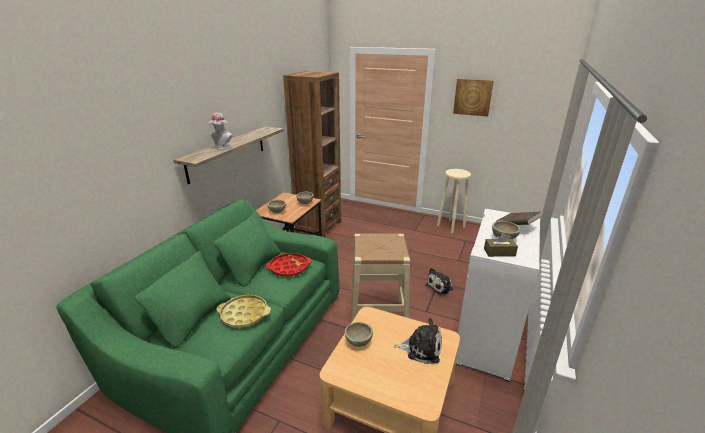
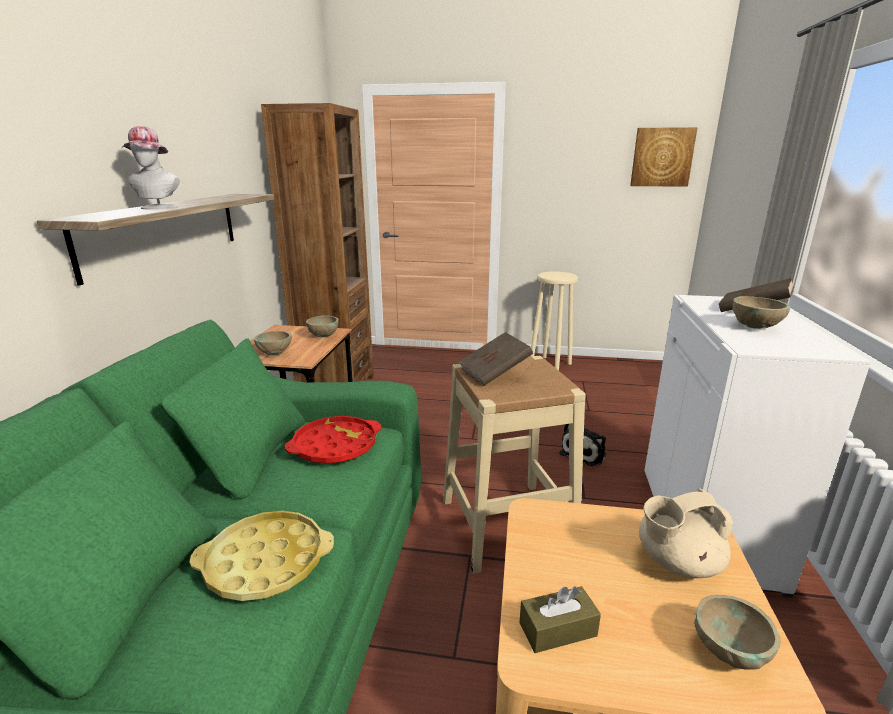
camera: 15 degrees left, 5 degrees down
(358, 342) = (544, 576): beige bowl -> beige bowl (728, 652)
(372, 242) = (494, 373): none -> brown book
(421, 348) = (676, 562): plush toy -> beige teapot
(472, 97) = (568, 156): picture -> picture (662, 157)
(499, 252) = (775, 345): brown tissue box -> brown tissue box (557, 629)

